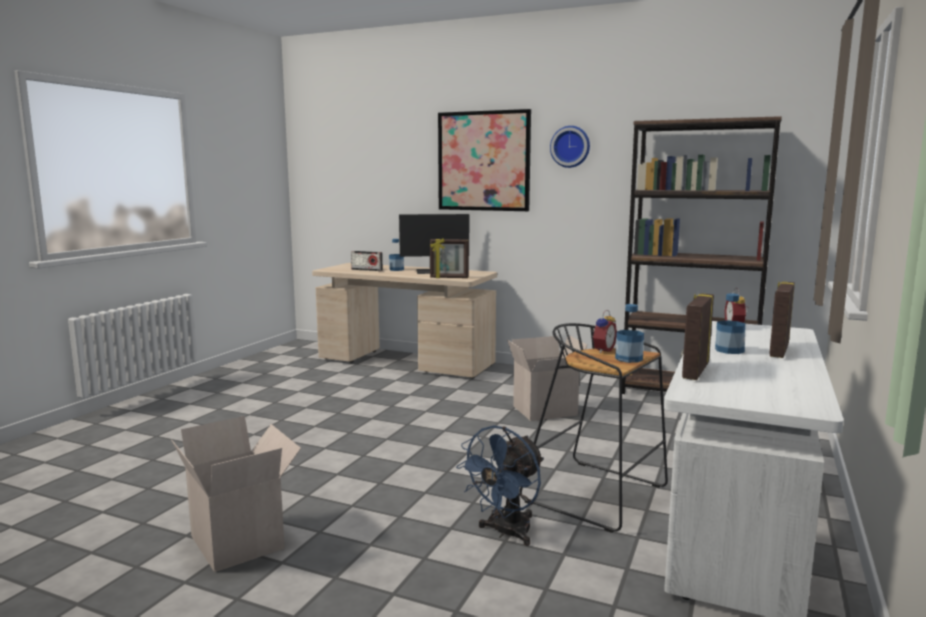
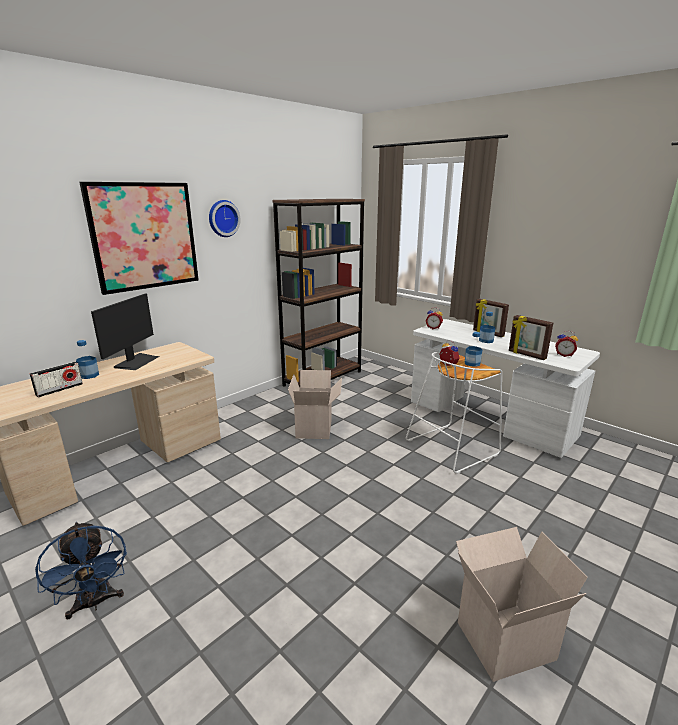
camera: 70 degrees left, 10 degrees up
(449, 278) = (183, 361): picture frame -> none
(506, 533) = (496, 490): blue fan -> blue fan (95, 603)
(597, 494) = (452, 447): black stool -> white stool
(749, 393) = (564, 355): none -> alarm clock

